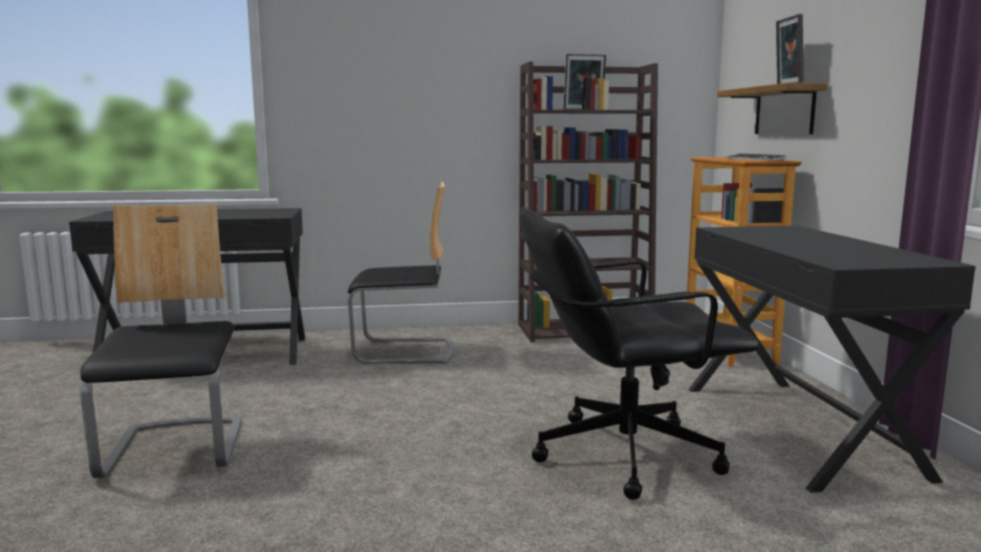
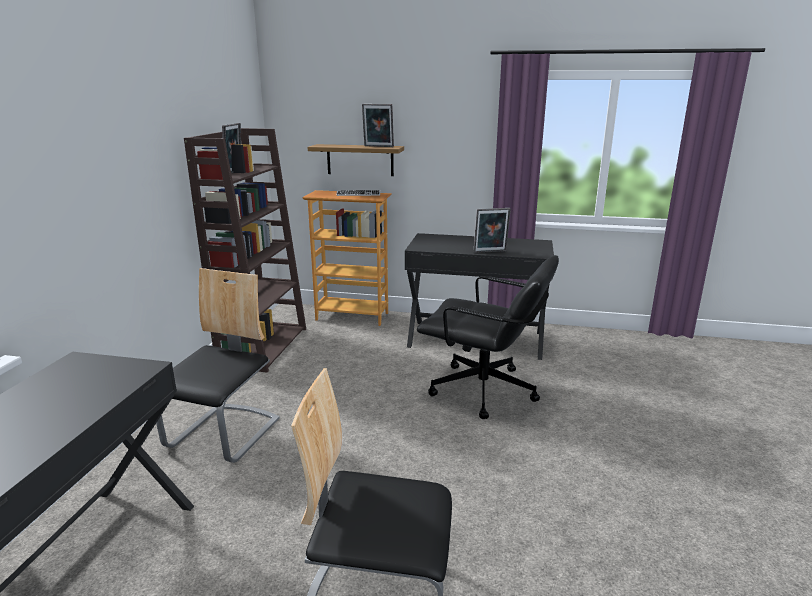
camera: 70 degrees left, 10 degrees up
(623, 454) = (484, 391): black office chair -> black office chair turned 75 degrees counterclockwise
(782, 247) = (490, 252): none -> picture frame

